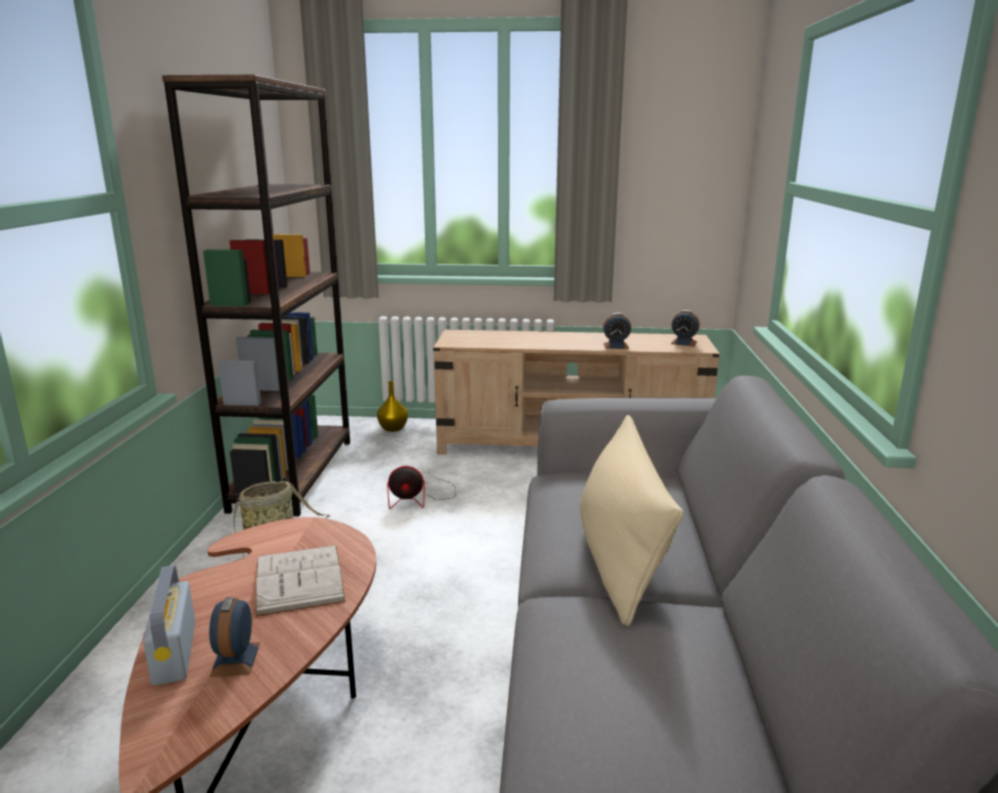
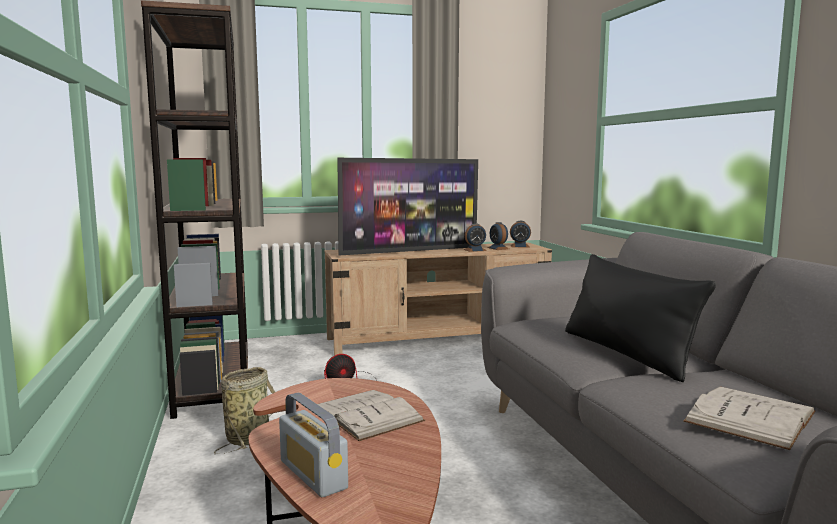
camera: 20 degrees left, 10 degrees down
(235, 659) = (376, 469): alarm clock -> alarm clock (498, 248)
(393, 429) = (279, 344): yellow vase -> none
(535, 341) = (410, 251): none -> television
(620, 558) = (626, 353): beige pillow -> black pillow
(633, 711) = (750, 416): none -> white book

